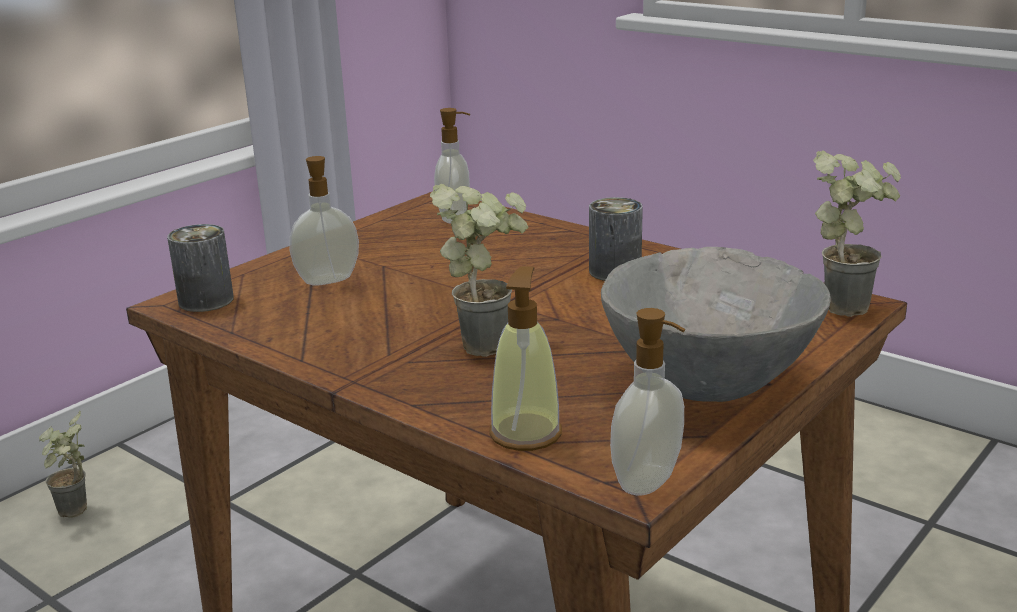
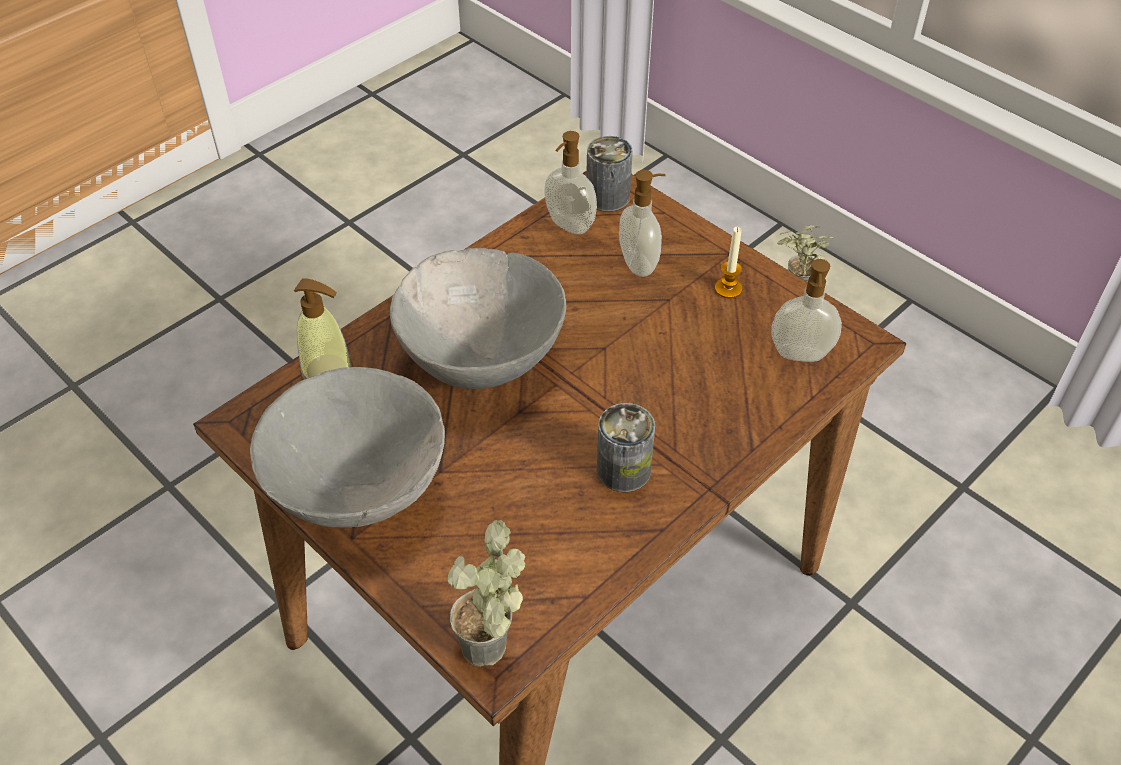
camera: 95 degrees right, 25 degrees up
(369, 244) = (728, 289): none -> candle
(490, 342) = (482, 363): potted plant -> grey bowl
(649, 482) = (239, 430): soap dispenser -> soap dispenser (569, 225)

